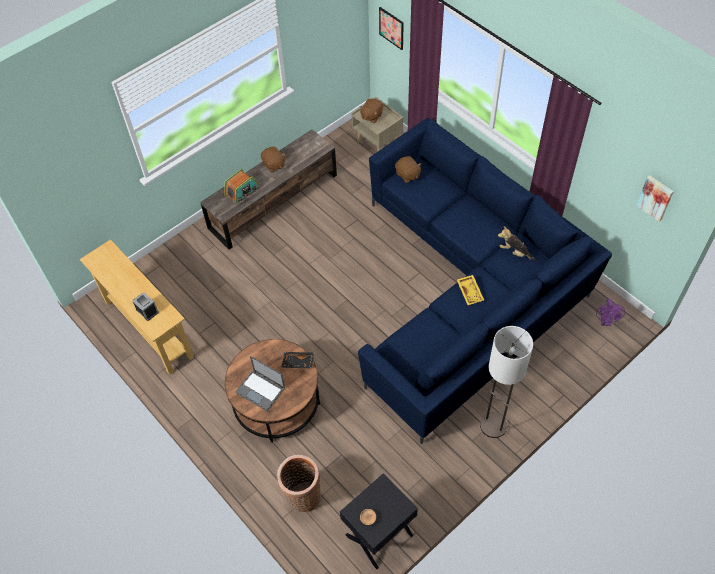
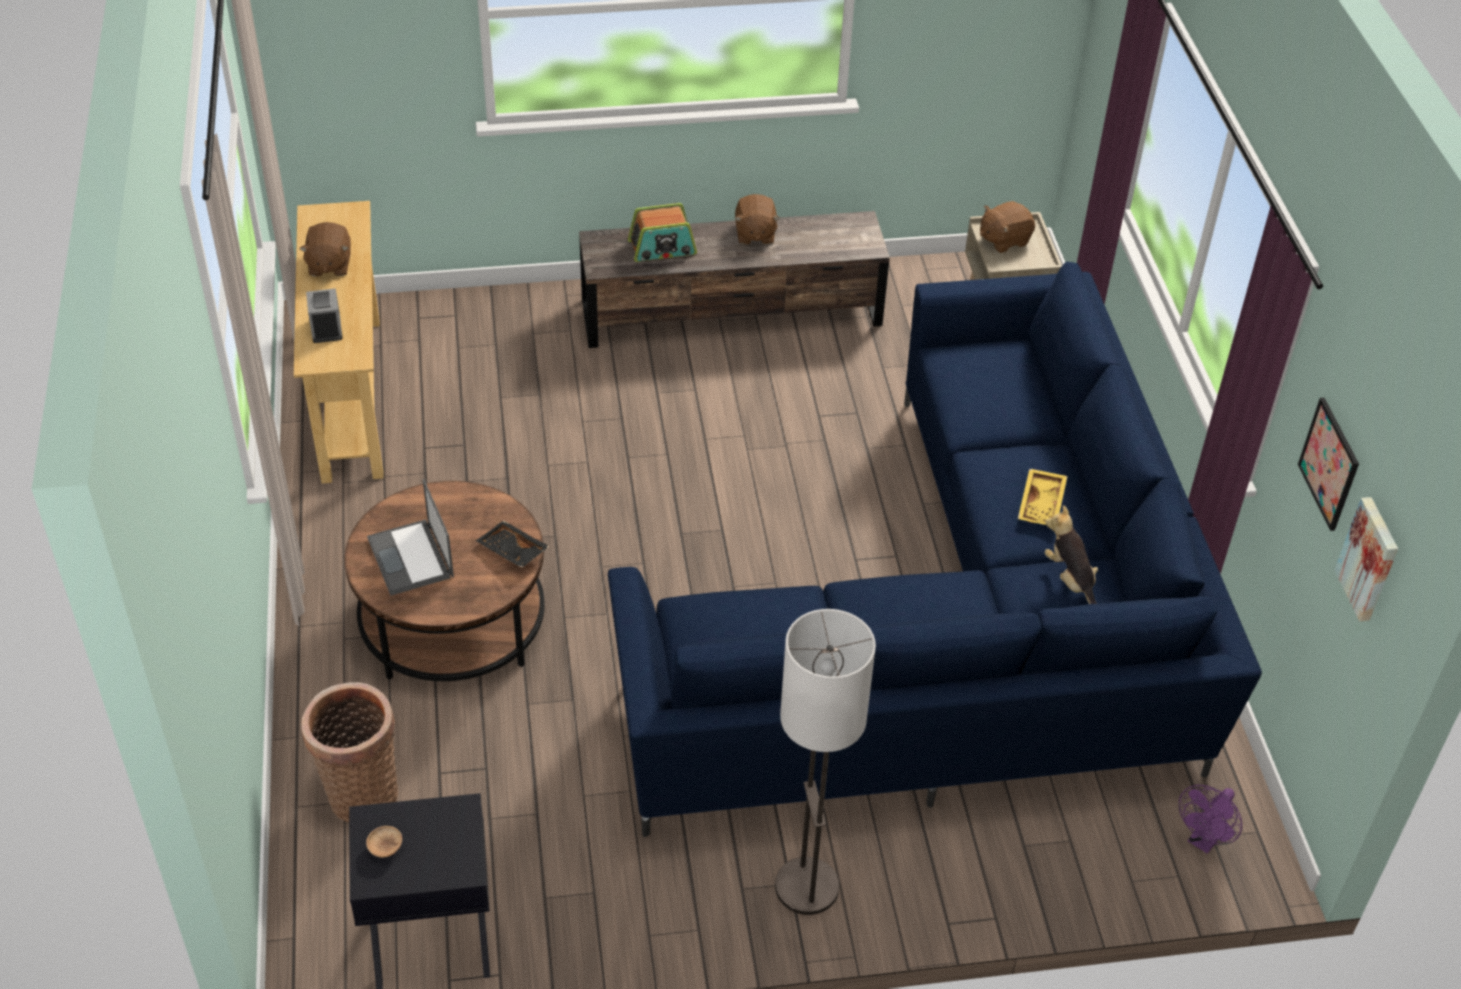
camera: 30 degrees right, 10 degrees down
(391, 28) = (1104, 68): picture -> picture (1329, 464)
(407, 175) = (977, 355): brown plush toy -> brown plush toy (329, 265)
(470, 292) = (920, 600): yellow tray -> yellow tray (1042, 504)

